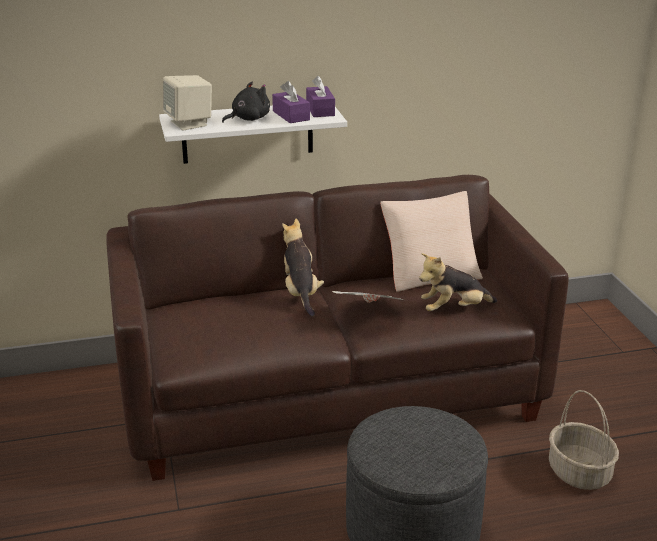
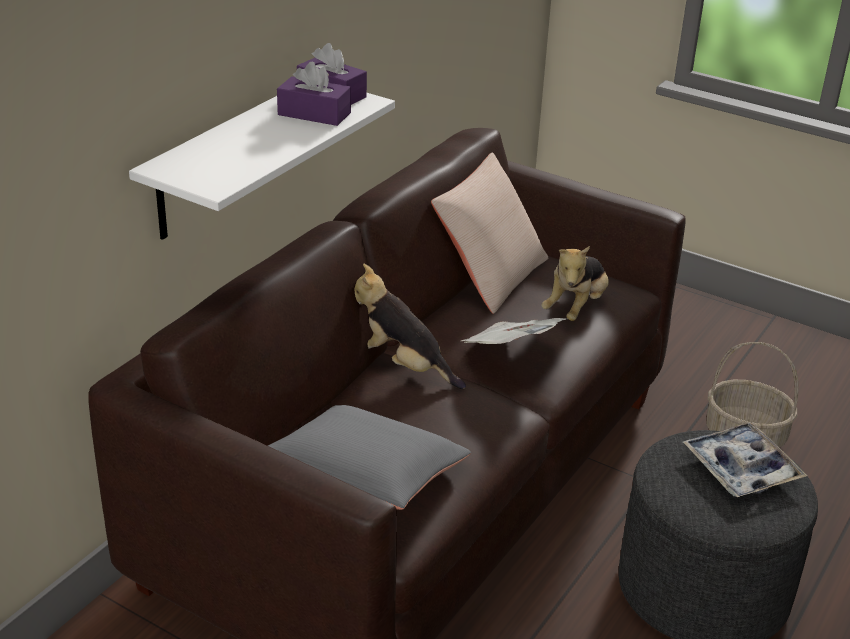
camera: 45 degrees left, 5 degrees up
(189, 123) = (209, 171): beige speaker -> none
(199, 332) = (366, 479): none -> grey pillow
(248, 119) = (272, 137): black plush toy -> none
(436, 442) = (741, 468): none -> tray

